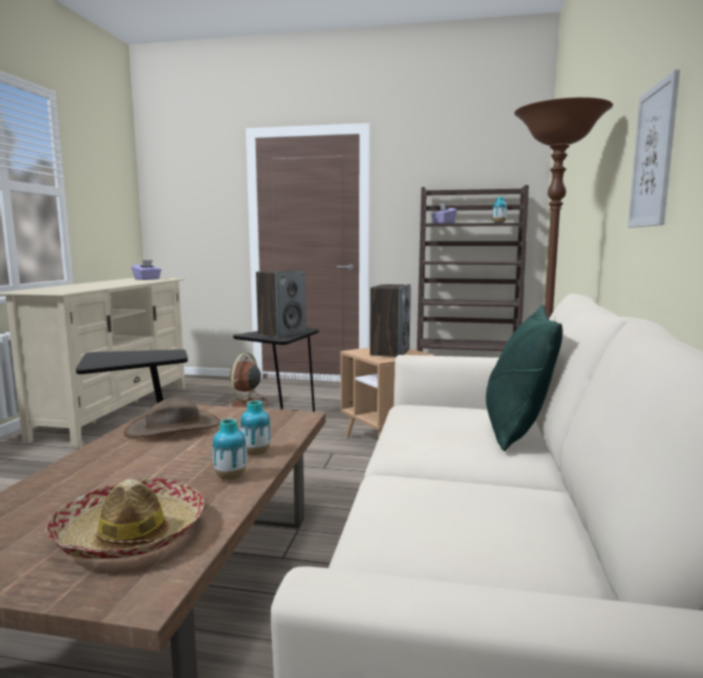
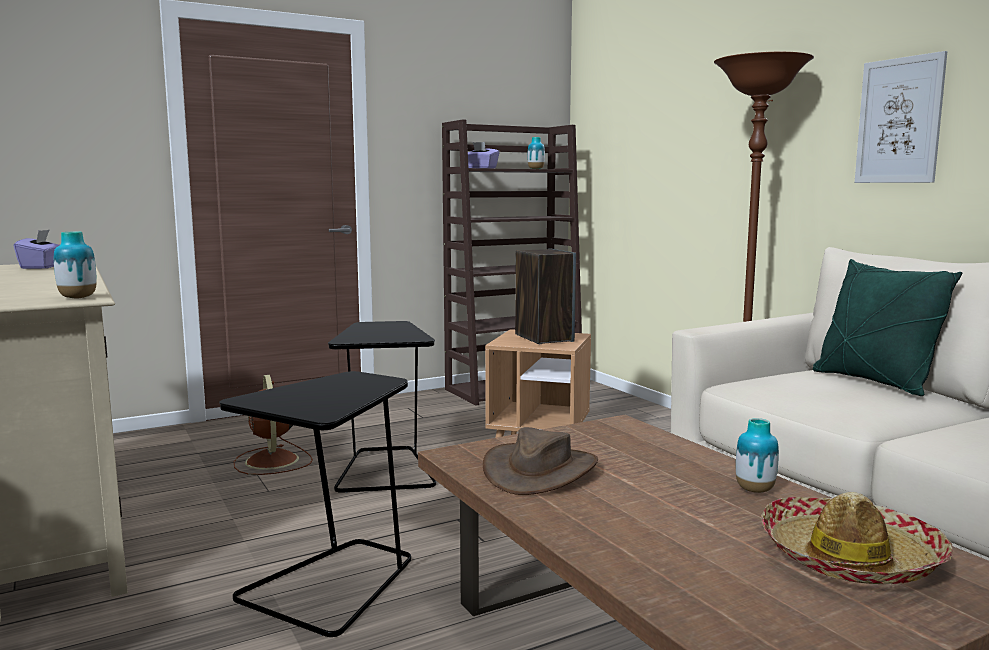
camera: 40 degrees left, 0 degrees up
(256, 453) = (701, 465): vase -> vase (78, 298)
(282, 334) = (393, 333): speaker -> none

